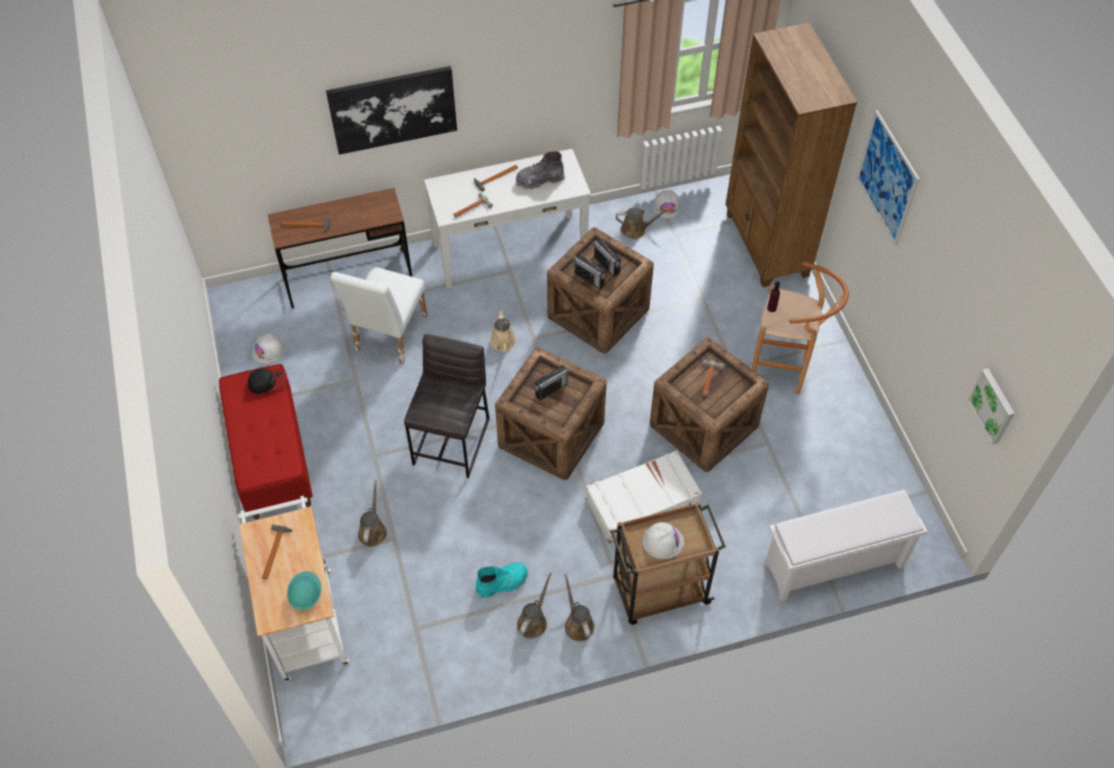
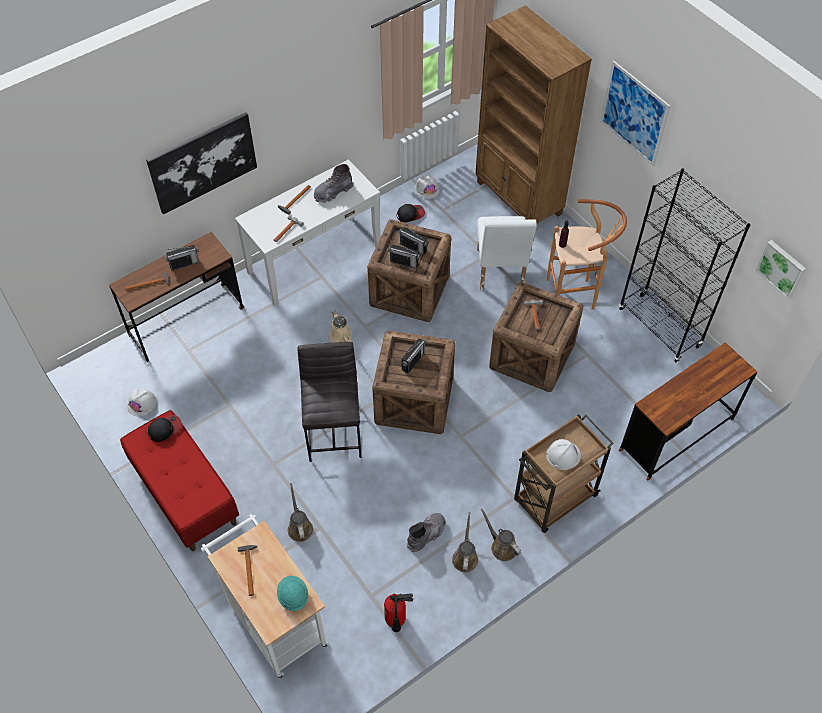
camera: 20 degrees left, 0 degrees up
(352, 214) = (184, 264): none -> radio
(388, 337) = (242, 361): white chair -> white chair (499, 273)
(430, 665) = (396, 622): none -> fire extinguisher
(502, 583) = (426, 534): turquoise boot -> grey boot
(636, 229) = (410, 214): brown watering can -> cap
(641, 502) = (509, 432): white suitcase -> none
(832, 566) = (676, 435): white shoe rack -> brown desk
(867, 438) = (659, 328): none -> black bookcase

